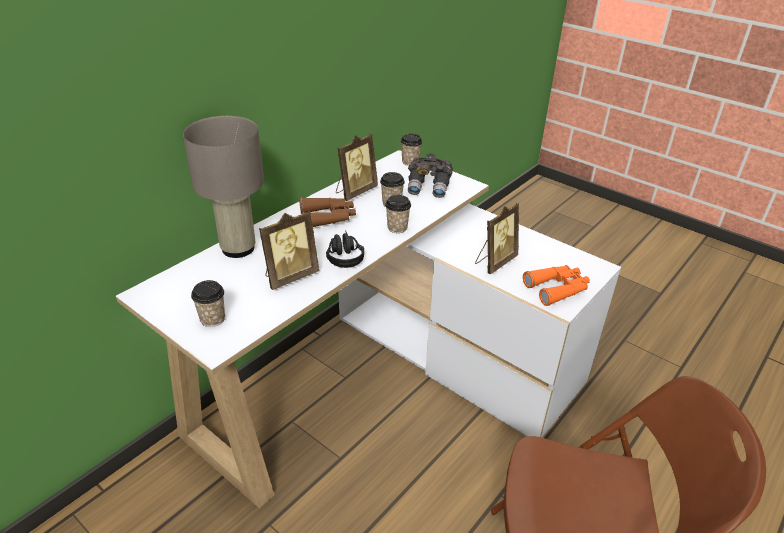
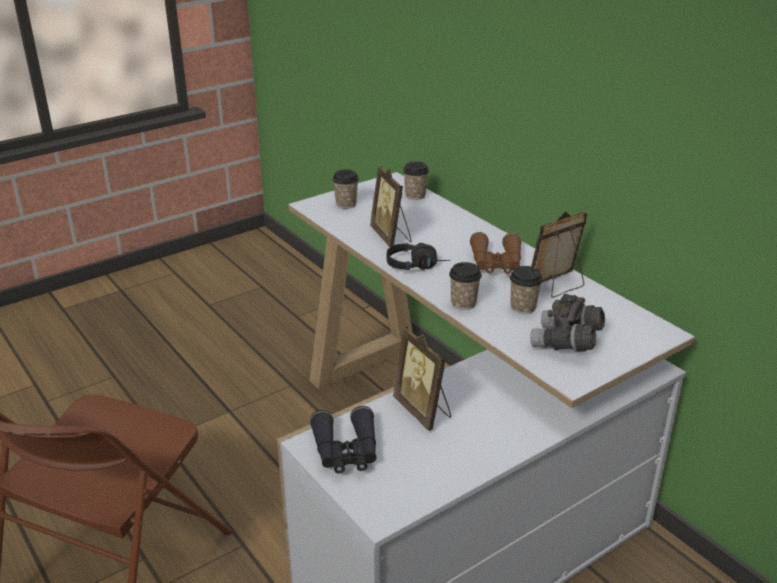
camera: 105 degrees right, 5 degrees down
(237, 249) = (447, 215): grey table lamp -> none
(355, 192) = (557, 286): picture frame -> picture frame turned 90 degrees clockwise
(410, 162) = (648, 339): cup -> cup (415, 195)
(557, 289) = (346, 451): orange binoculars -> black binoculars

